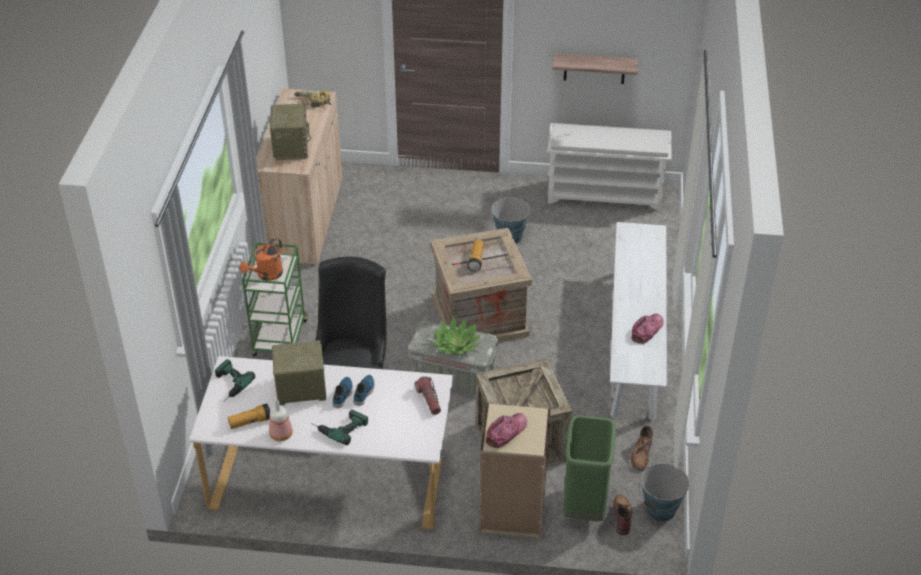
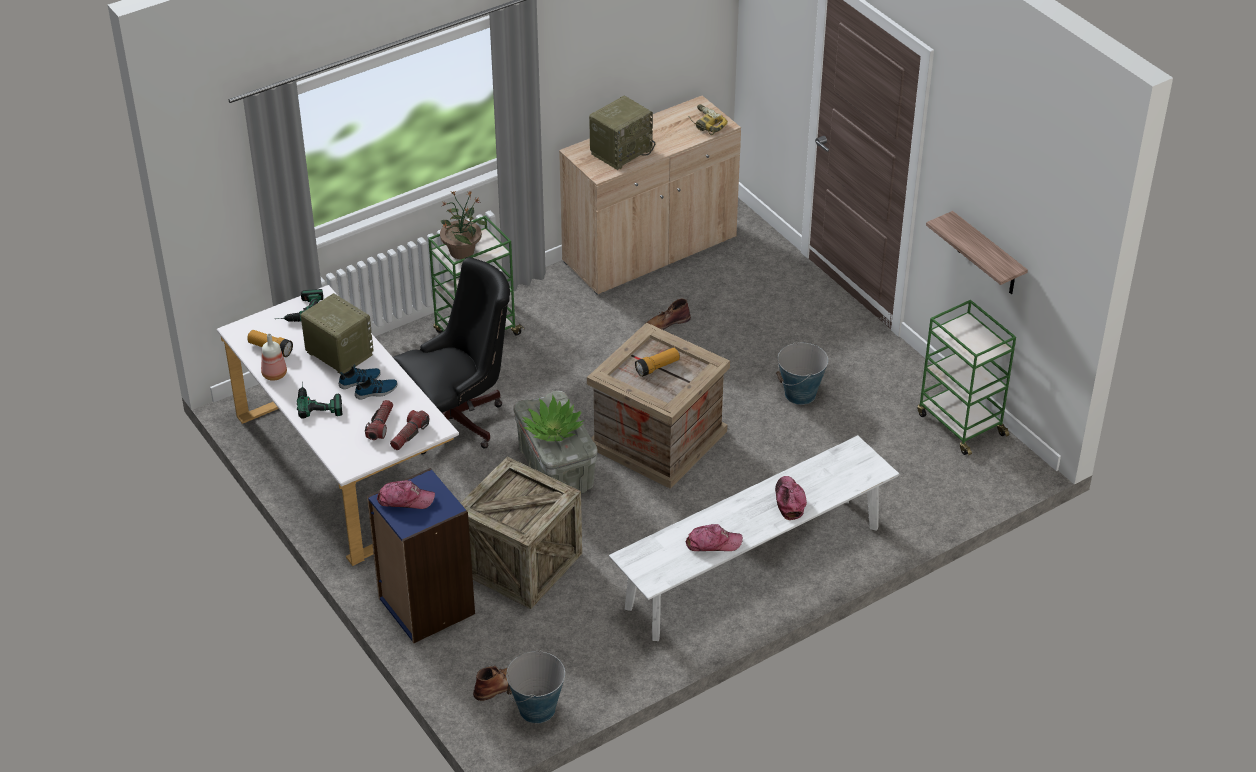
camera: 50 degrees right, 0 degrees up
(266, 275) = (462, 251): orange watering can -> potted plant
(402, 408) = (380, 425): none -> flashlight
(512, 512) = (425, 606): beige bookcase -> blue bookcase
(584, 507) = (483, 652): green trash can -> none
(605, 194) = (960, 424): white shoe rack -> green cart
(641, 454) = (596, 656): brown boot -> brown boot (666, 323)
(643, 279) = (789, 500): none -> cap

